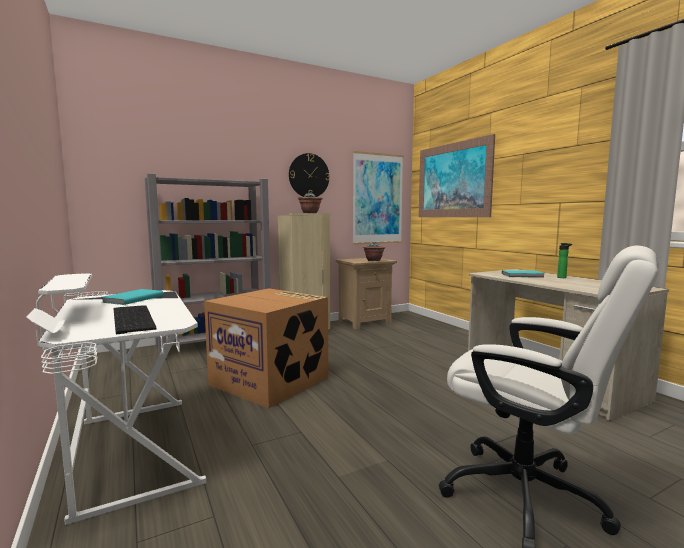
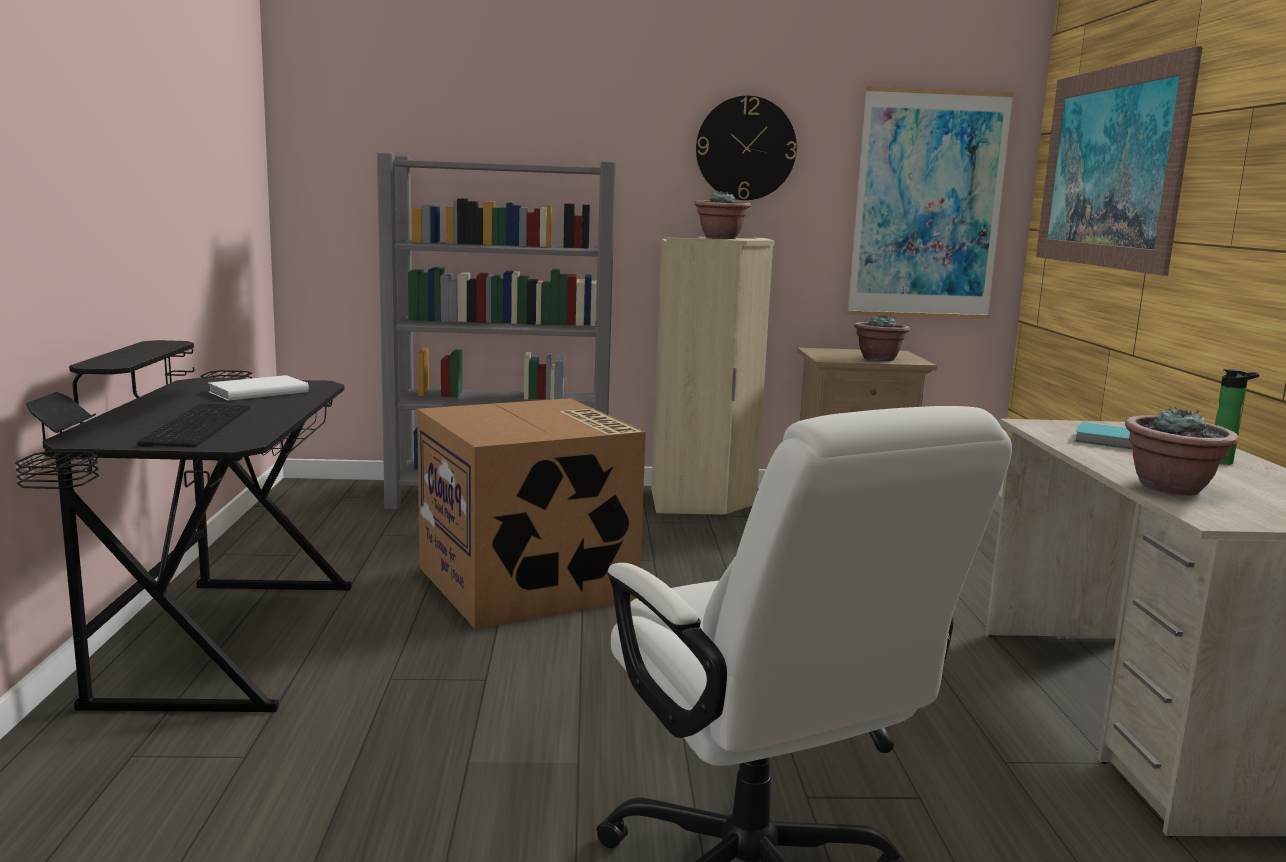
camera: 25 degrees right, 5 degrees up
(130, 450) = (222, 640): white desk -> black desk
(132, 299) = (256, 391): turquoise book -> white book
(574, 286) = (1171, 488): none -> potted plant

